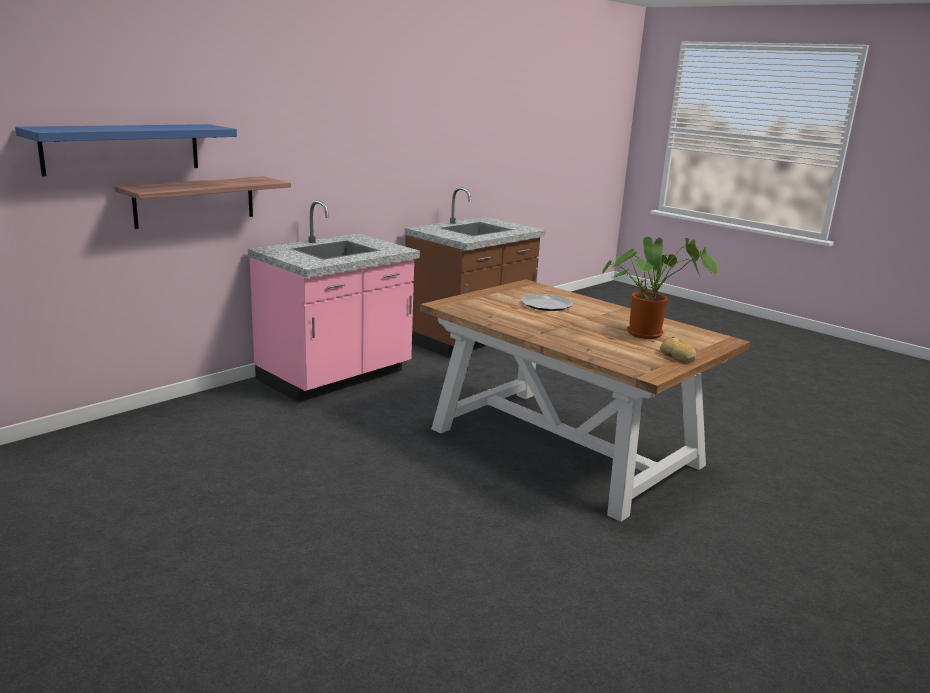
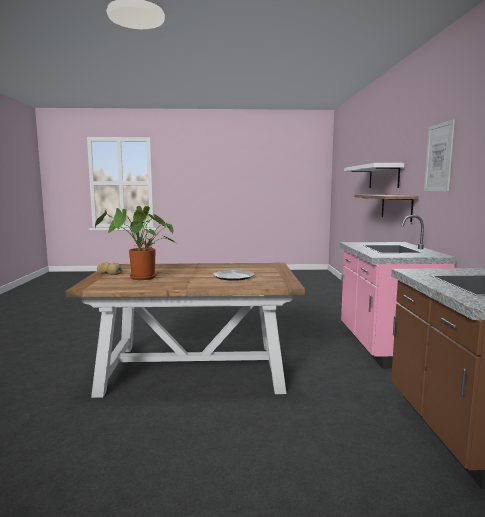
camera: 135 degrees right, 10 degrees down
(122, 148) = (383, 176): blue shelf -> white shelf
(304, 122) = (438, 157): none -> picture

